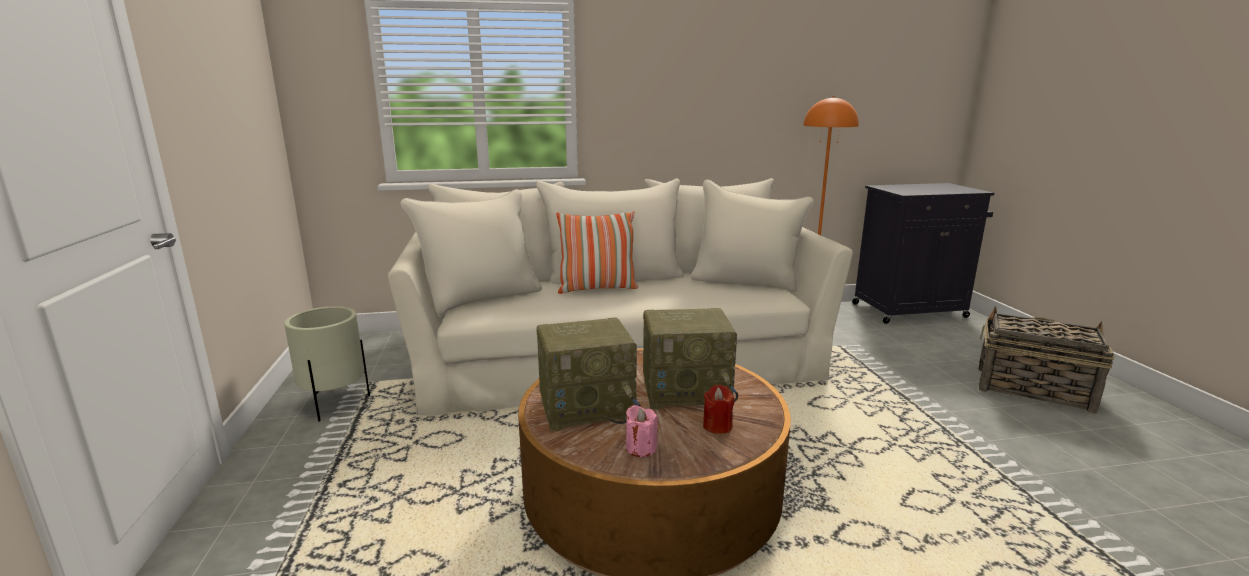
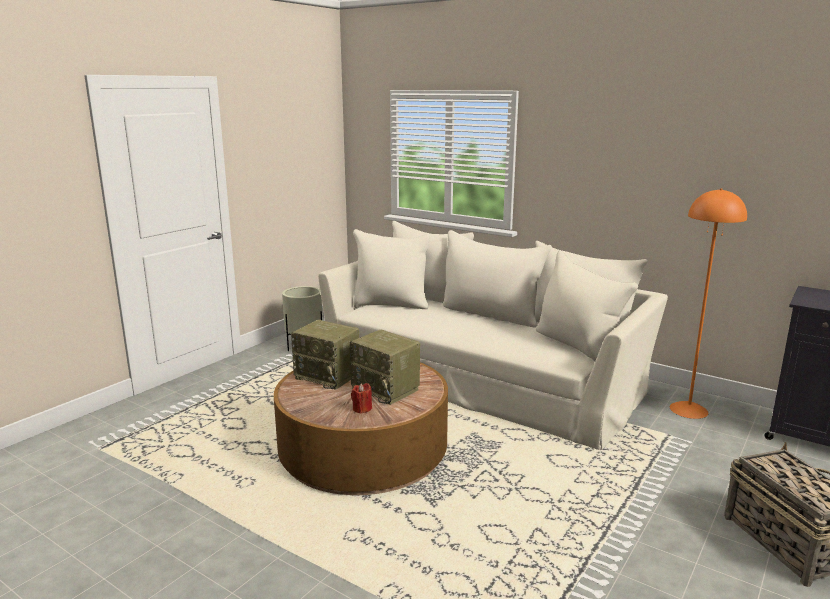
camera: 45 degrees right, 0 degrees up
(597, 288) = (460, 317): pillow -> none
(641, 448) = (311, 401): pink candle -> none

